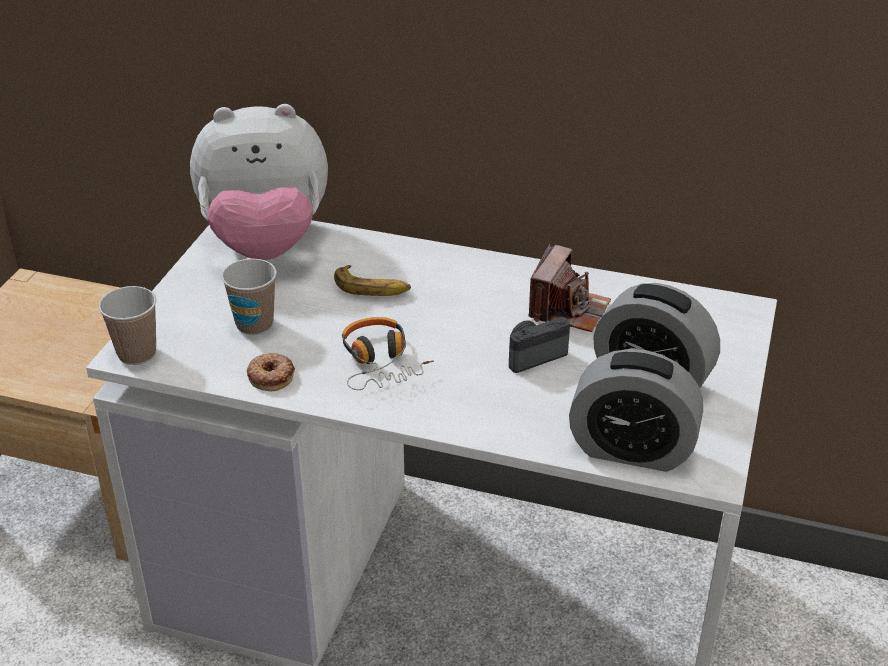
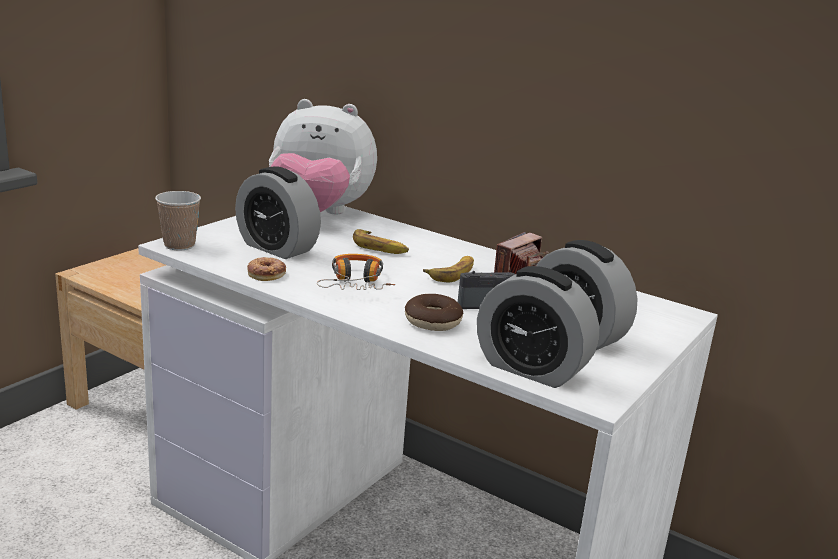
camera: 15 degrees right, 15 degrees down
(254, 324) = (277, 248): cup -> alarm clock
(476, 312) = (452, 273): none -> banana
(496, 404) = (433, 321): none -> donut

